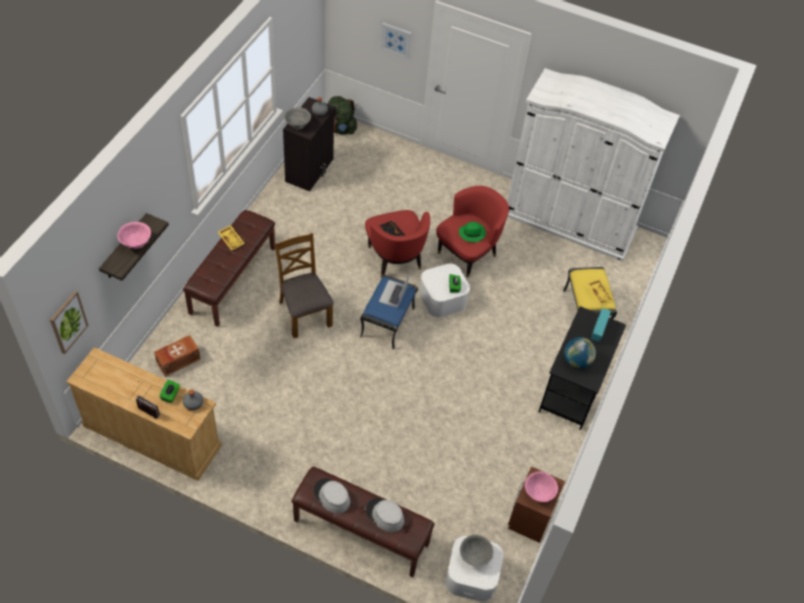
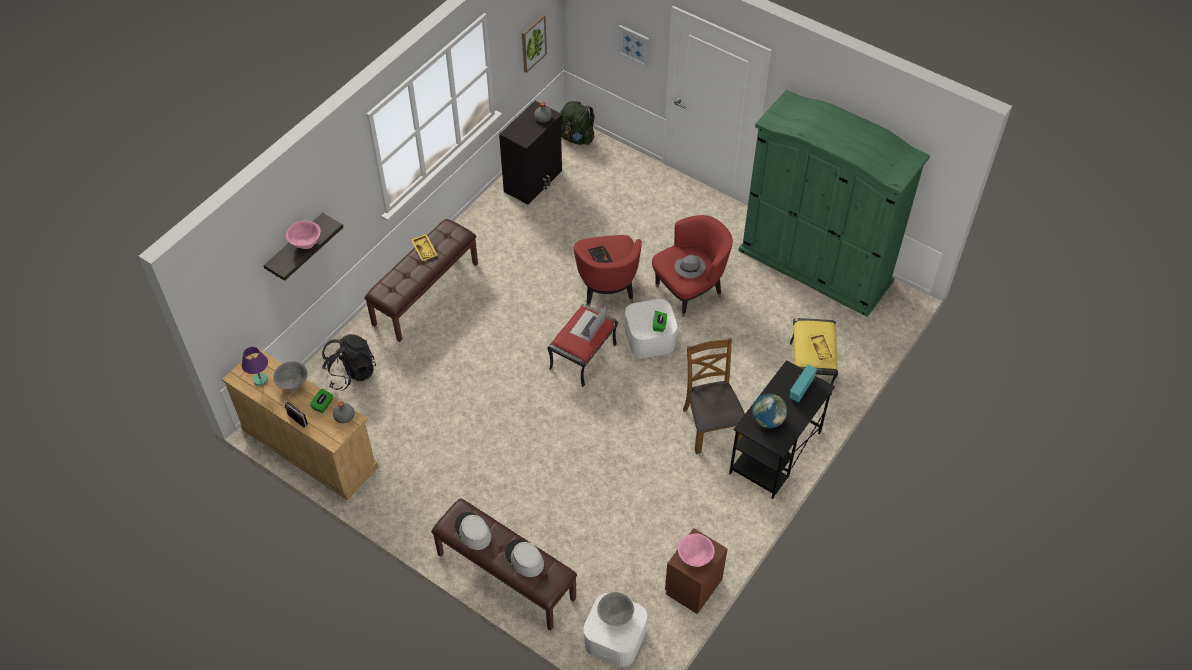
camera: 15 degrees right, 0 degrees up
(68, 322) = (225, 317): picture -> picture (533, 43)
(104, 377) = (260, 379): none -> purple table lamp
(177, 360) = (351, 373): brown storage box -> black backpack
(297, 125) = (516, 131): grey bowl -> grey bowl (293, 383)
(304, 313) = (494, 337): brown chair -> brown chair (710, 426)
(387, 321) = (582, 356): blue ottoman -> red ottoman
(472, 233) = (690, 267): green hat -> grey hat
(569, 221) = (815, 265): white wardrobe -> green wardrobe

